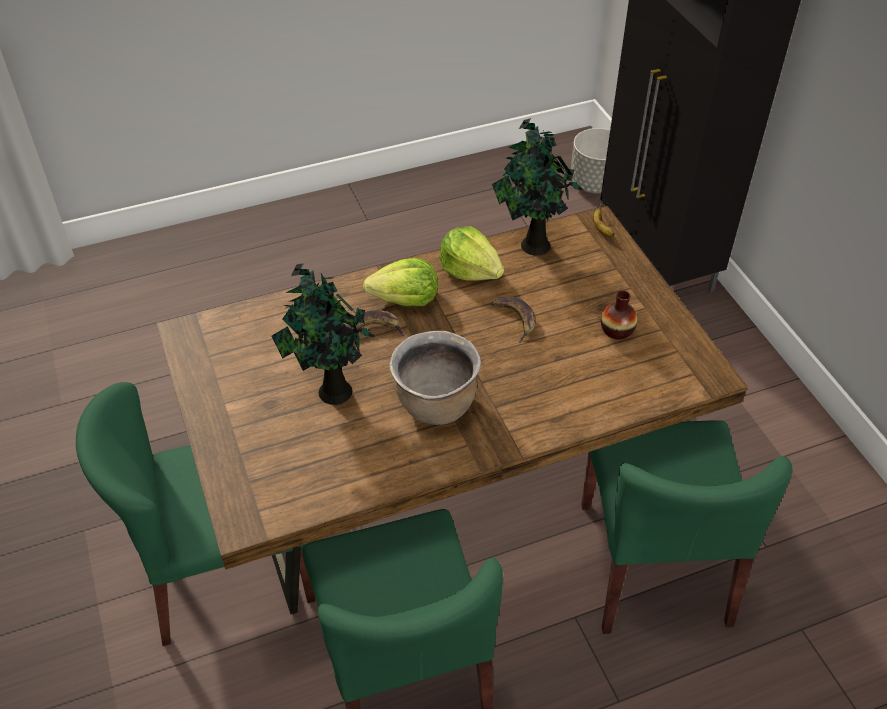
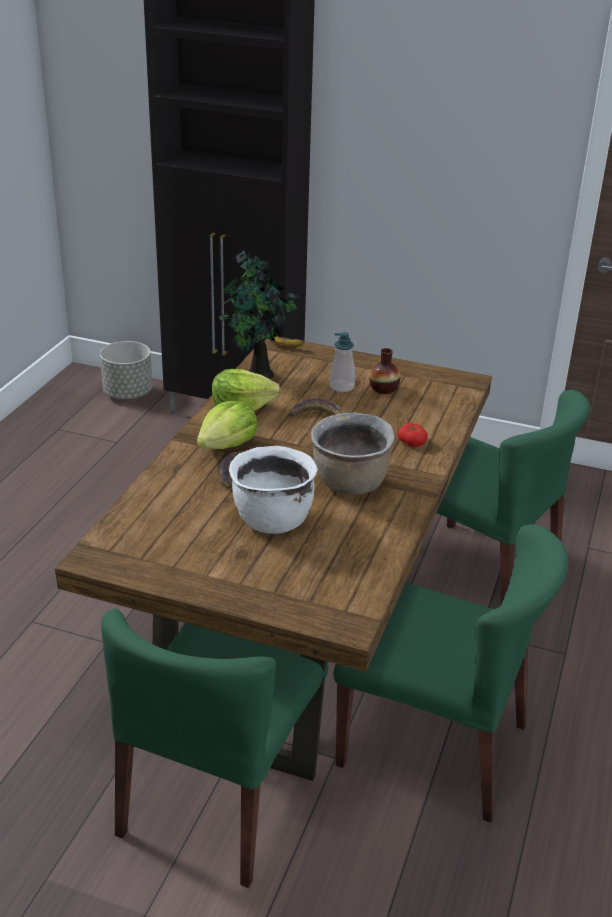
camera: 50 degrees left, 15 degrees down
(331, 392) = (272, 520): potted plant -> white cooking pot
(551, 402) = (412, 442): none -> tomato
(583, 303) = (342, 387): none -> soap dispenser

